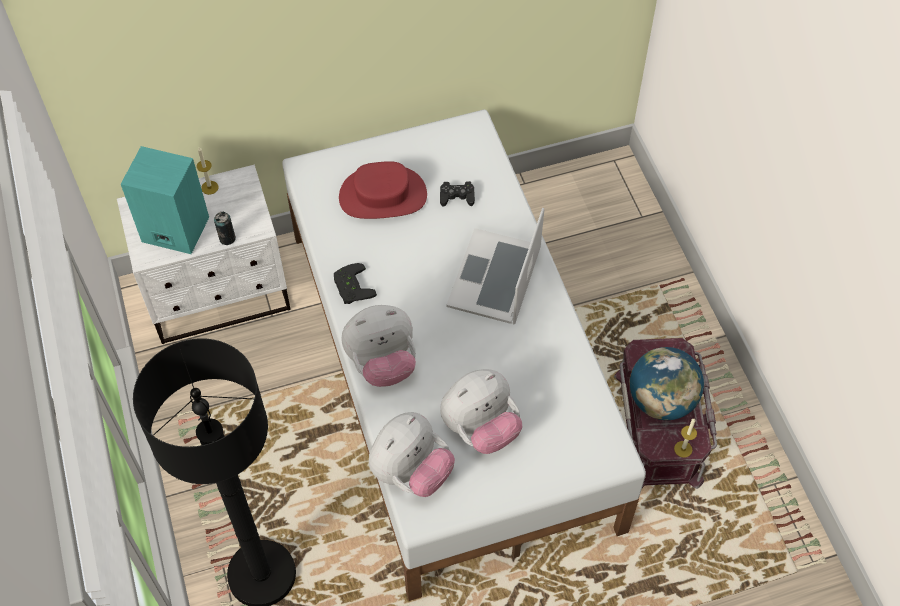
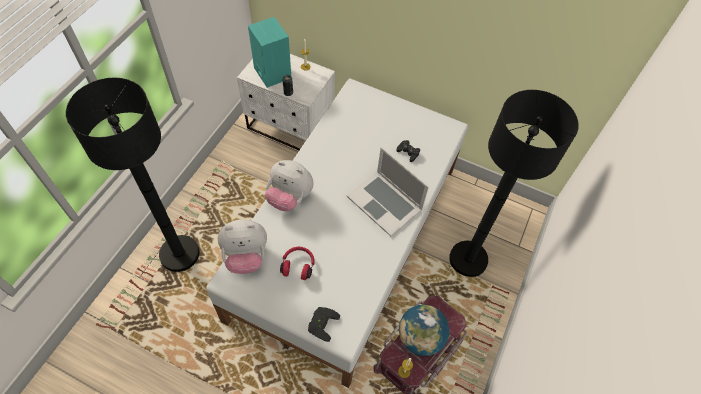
camera: 40 degrees right, 0 degrees up
(351, 287) = (314, 153): black game controller -> black game controller (321, 323)
(382, 196) = (374, 126): red hat -> none
(480, 428) = (298, 265): plush toy -> red headphones
(495, 277) = (384, 202): laptop -> laptop turned 105 degrees counterclockwise
(605, 278) = (468, 259): none -> black floor lamp

